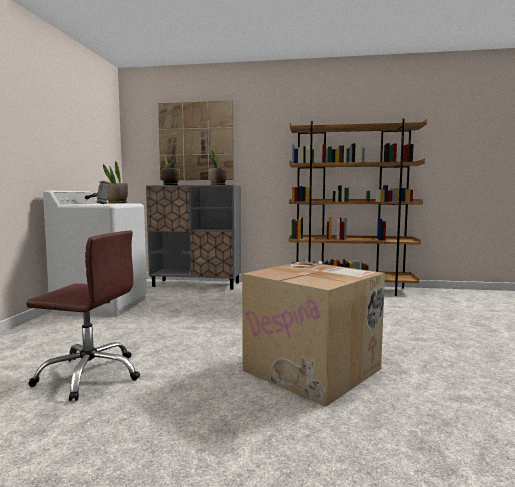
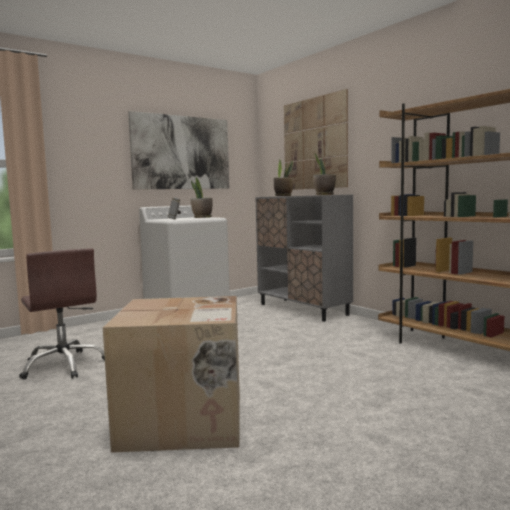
camera: 45 degrees right, 0 degrees up
(70, 133) = (181, 152): none -> picture

